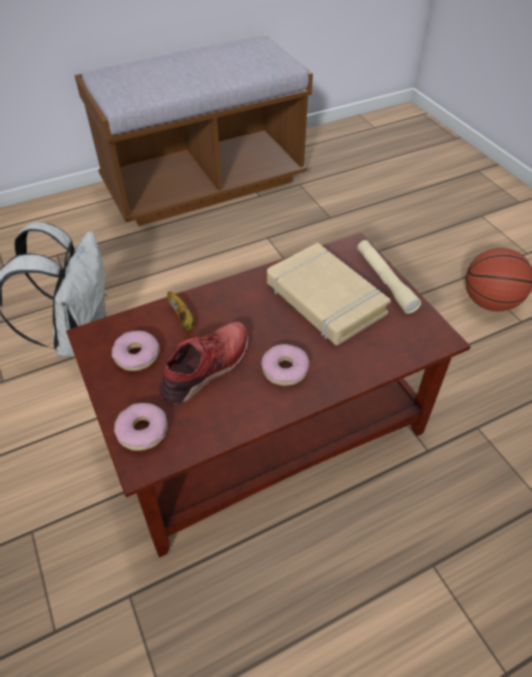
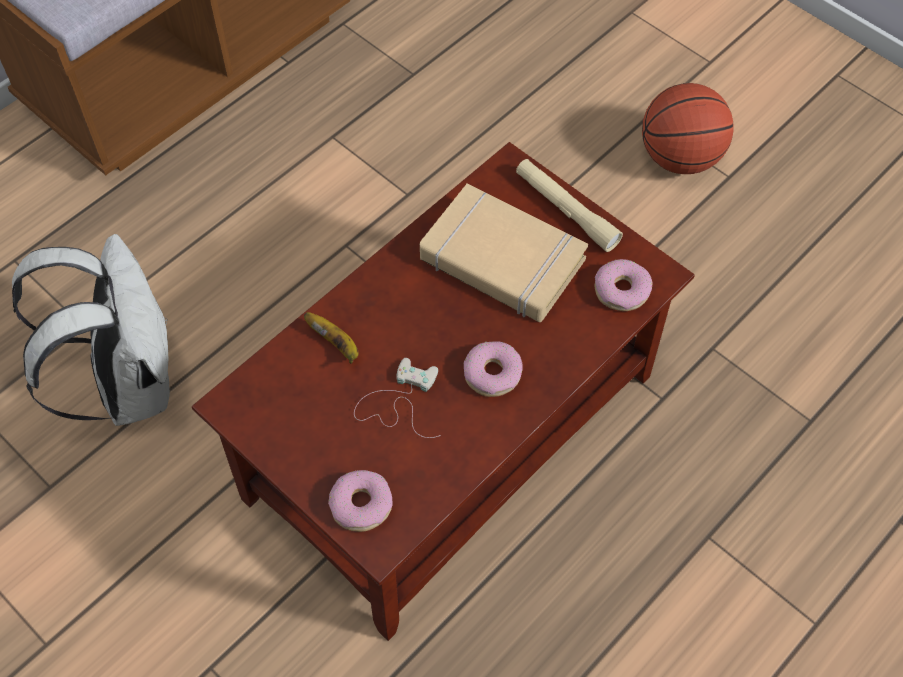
camera: 20 degrees left, 10 degrees up
(137, 355) = (303, 412): donut -> donut (621, 290)
(207, 368) = (399, 401): red shoe -> white game controller

